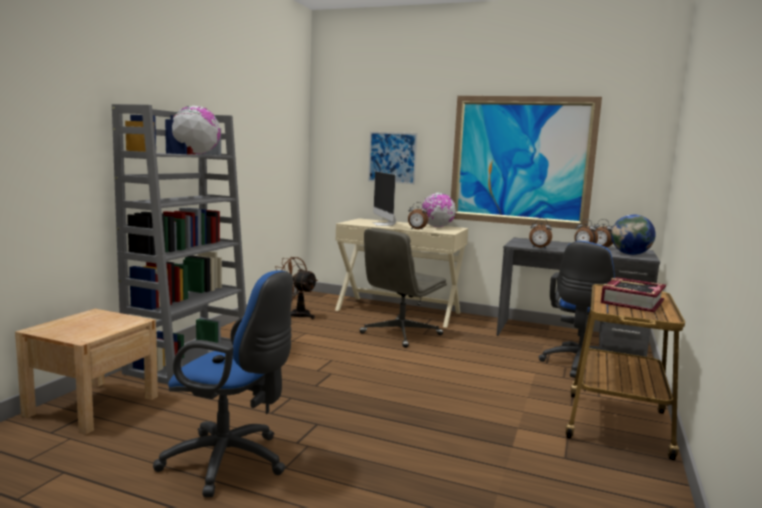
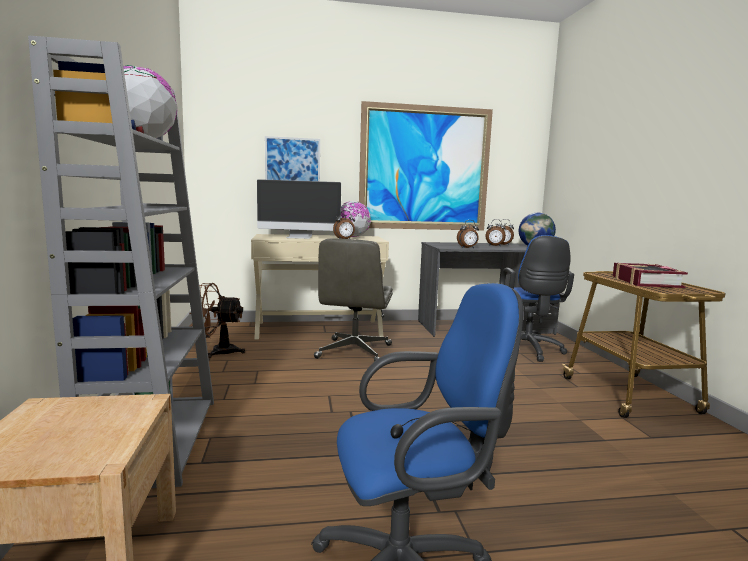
camera: 30 degrees left, 0 degrees up
(384, 224) = (299, 237): monitor -> monitor turned 45 degrees counterclockwise

